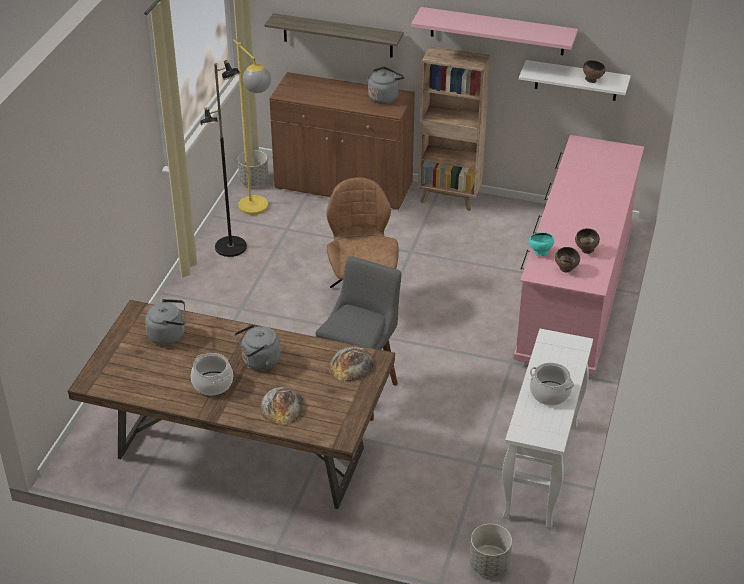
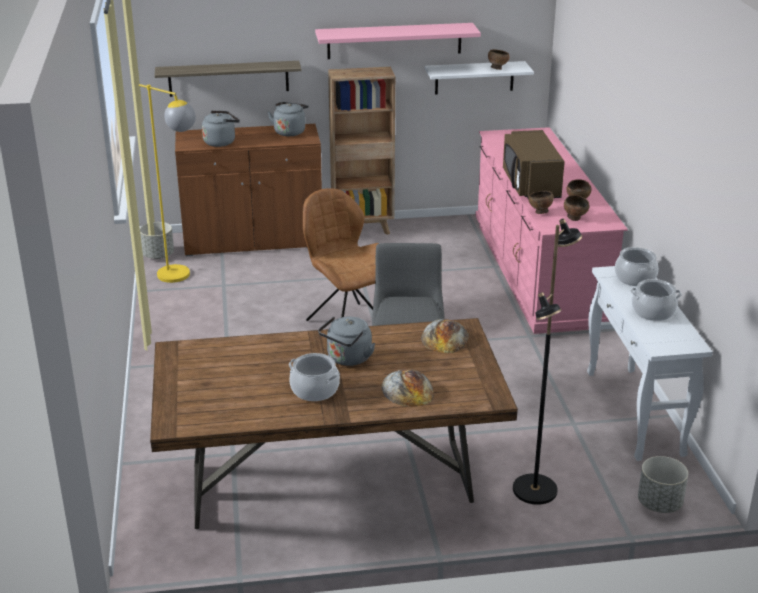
camera: 25 degrees left, 10 degrees down
(169, 335) = (227, 361): grey kettle -> grey kettle (221, 142)
(231, 247) = (177, 312): black floor lamp -> black floor lamp (536, 490)
(540, 253) = (540, 212): turquoise bowl -> brown bowl
(560, 216) = (530, 185): none -> brown microwave
(567, 352) = (634, 278): none -> cooking pot

